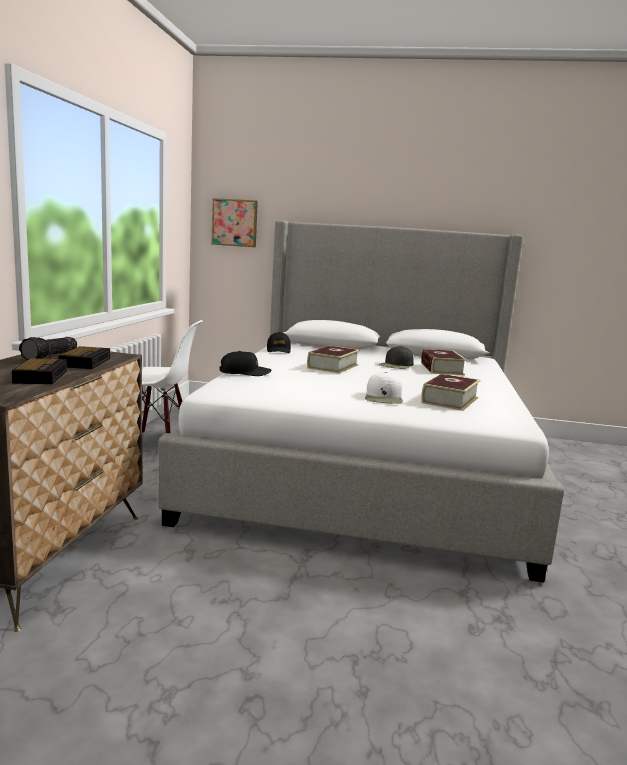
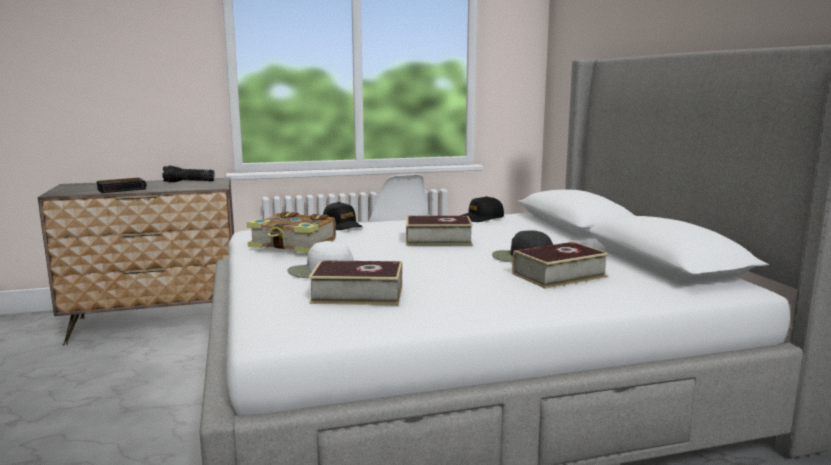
camera: 65 degrees right, 0 degrees up
(86, 362) = (179, 187): alarm clock -> none
(235, 223) = (570, 67): picture -> none
(304, 389) = (294, 244): none -> book

